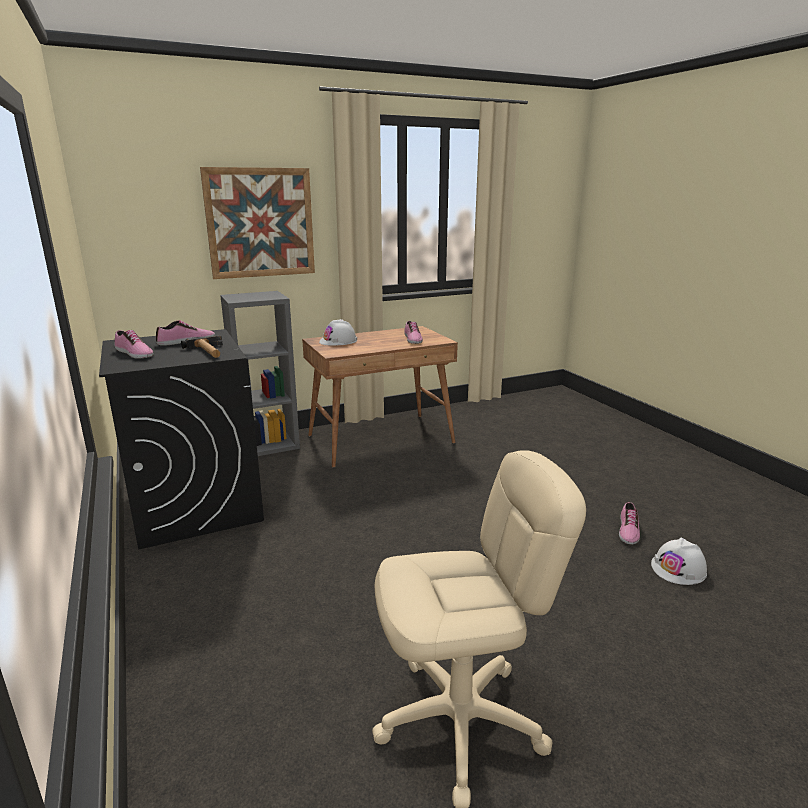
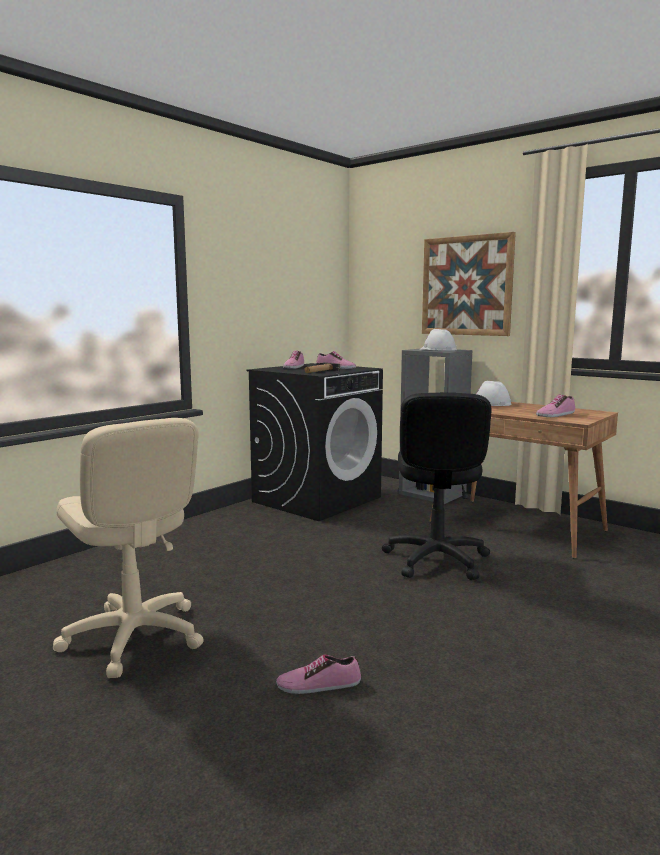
camera: 65 degrees right, 10 degrees down
(413, 492) = (436, 560): none -> black office chair
(627, 530) = (526, 698): shoe -> shoe (318, 684)
(678, 568) = (471, 750): white hard hat -> white hard hat (438, 349)

